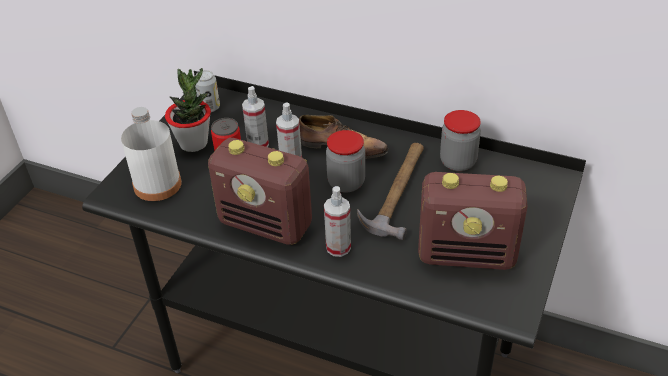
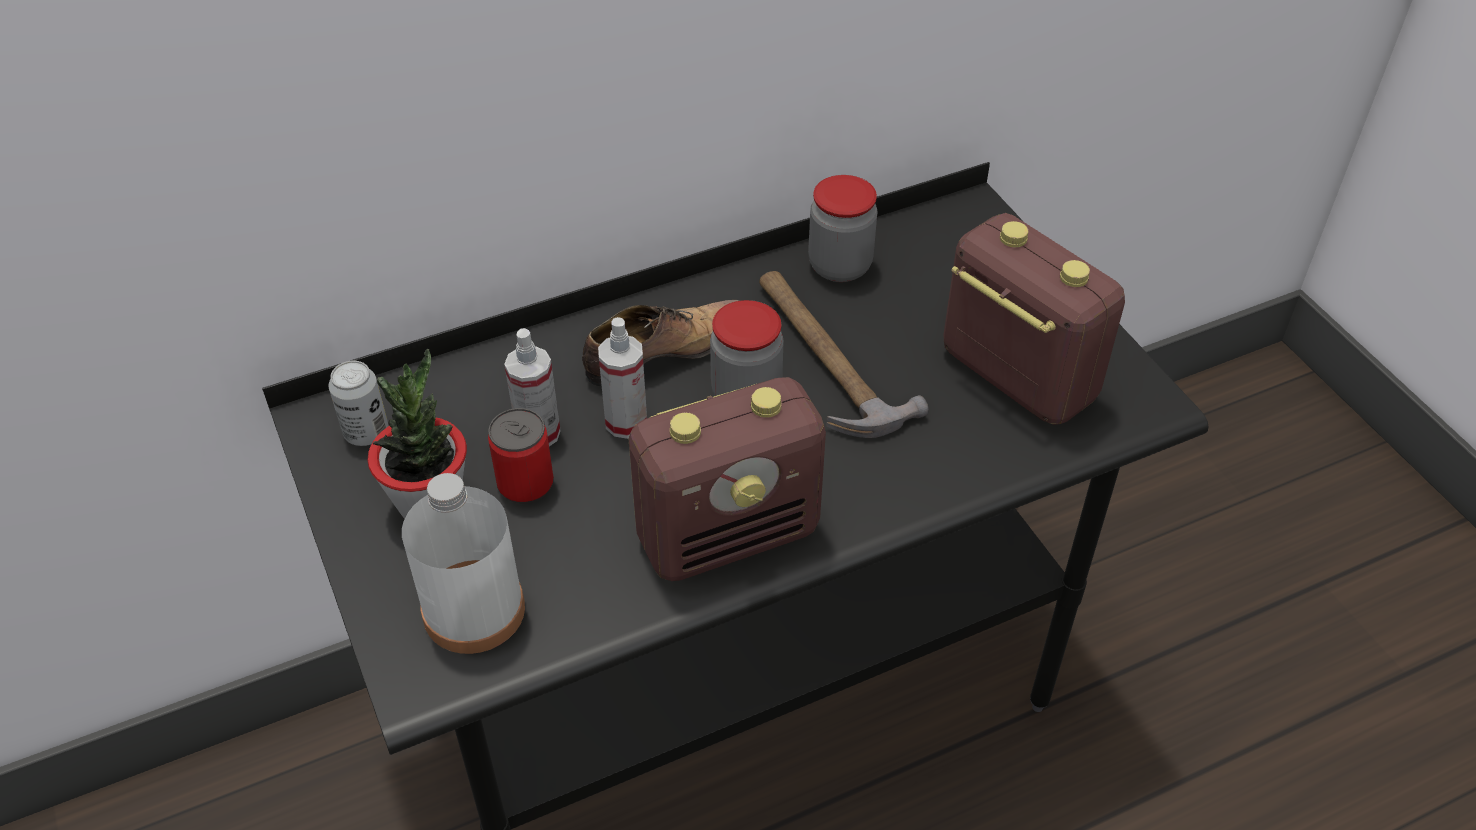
camera: 50 degrees left, 5 degrees up
(338, 247) = (865, 488): spray bottle -> none
(467, 254) = (1015, 376): radio -> radio turned 90 degrees counterclockwise

